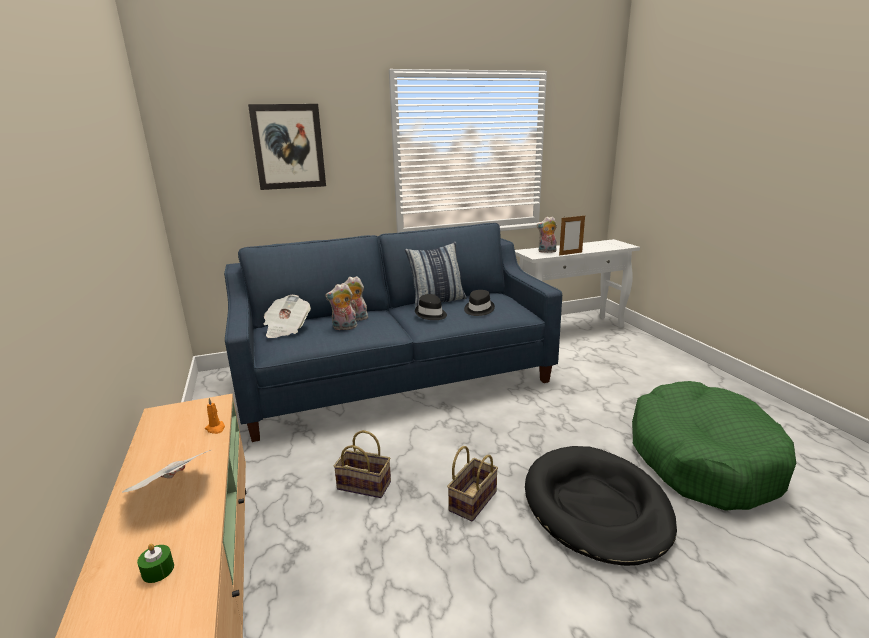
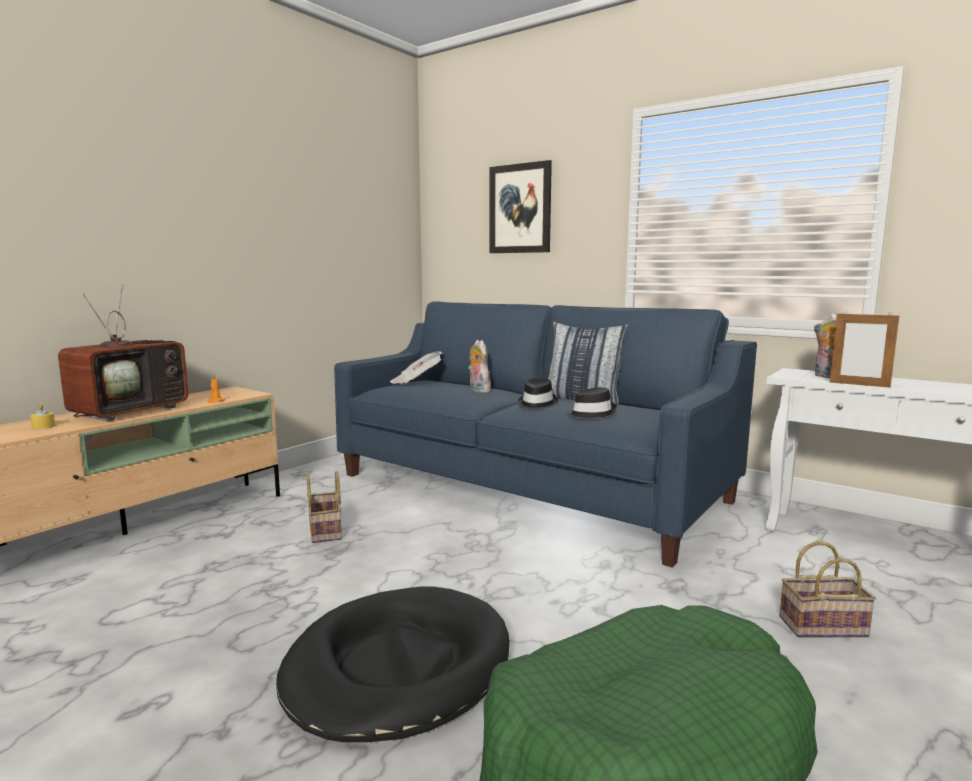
camera: 55 degrees right, 10 degrees down
(158, 570) = (43, 426): green candle -> yellow candle
(173, 489) = (131, 411): newspaper -> television
(344, 328) = (446, 391): plush toy -> none
(472, 500) = (345, 585): basket -> basket (824, 626)

